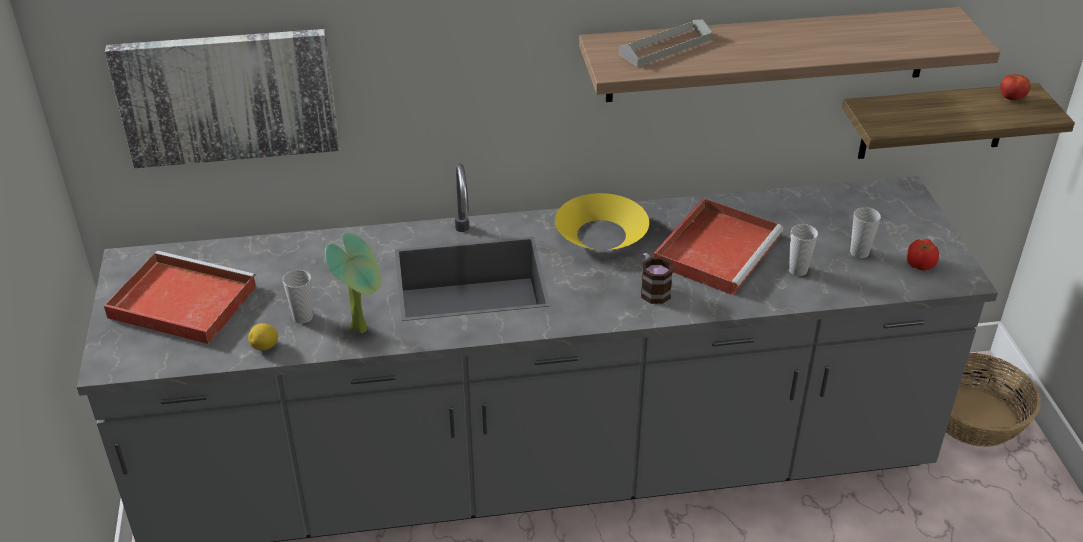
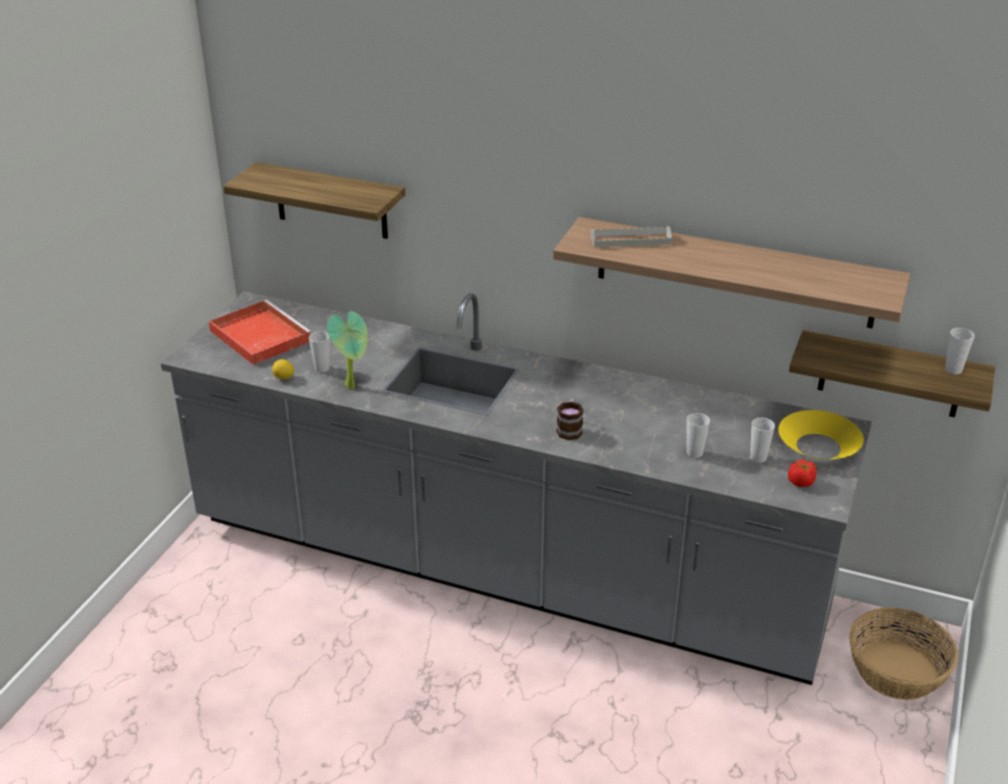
camera: 30 degrees right, 5 degrees down
(228, 96) = (331, 201): picture -> shelf
(601, 234) = (569, 382): yellow bowl -> yellow bowl (818, 446)
(717, 249) = (647, 419): red tray -> none
(1011, 98) = (953, 370): tomato -> cup

